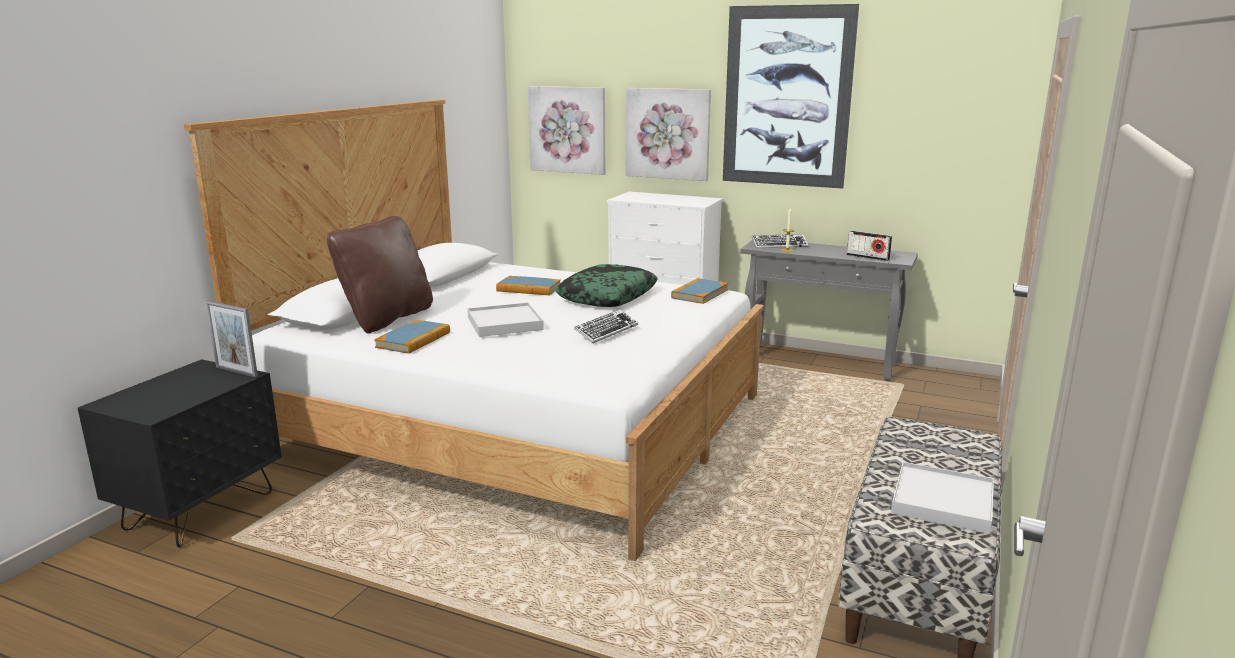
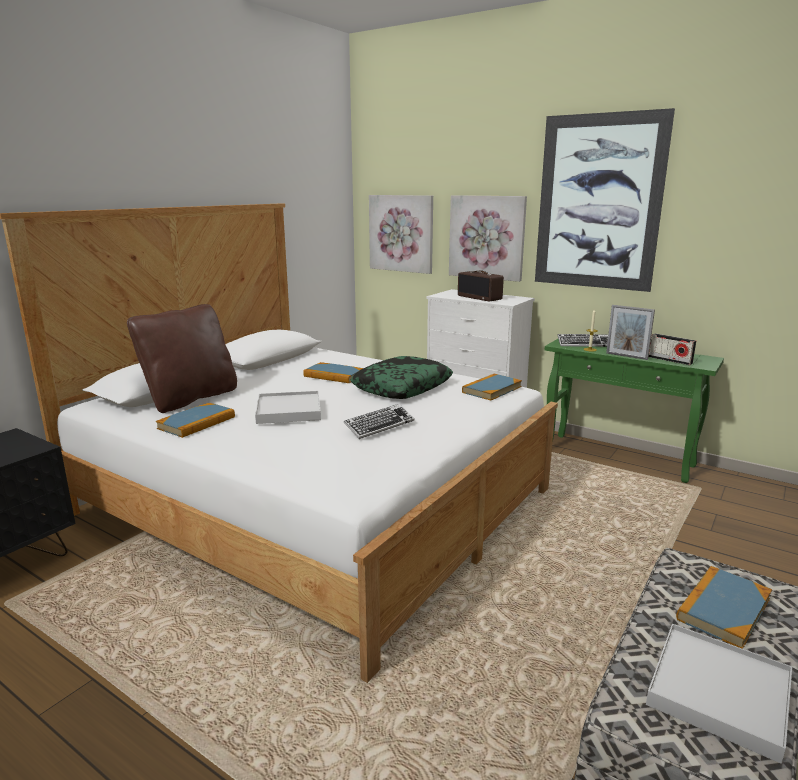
camera: 10 degrees right, 0 degrees up
(236, 371) = (33, 443): picture frame -> picture frame (626, 356)
(666, 200) = (480, 297): none -> radio
(820, 362) = (619, 457): grey console table -> green console table
(939, 453) = (723, 609): none -> book

